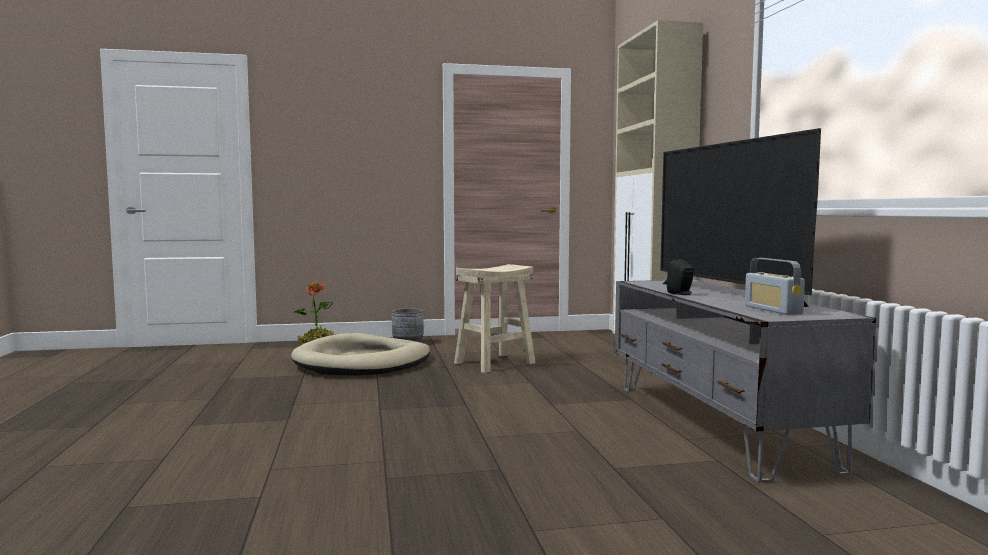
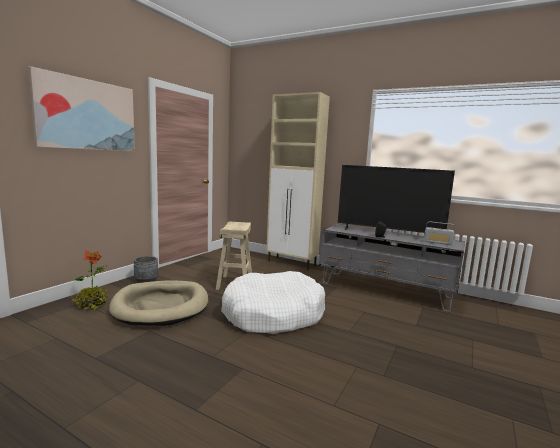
camera: 50 degrees left, 5 degrees up
(351, 123) = (87, 115): none -> picture
(445, 397) = (273, 314): none -> white dog bed

